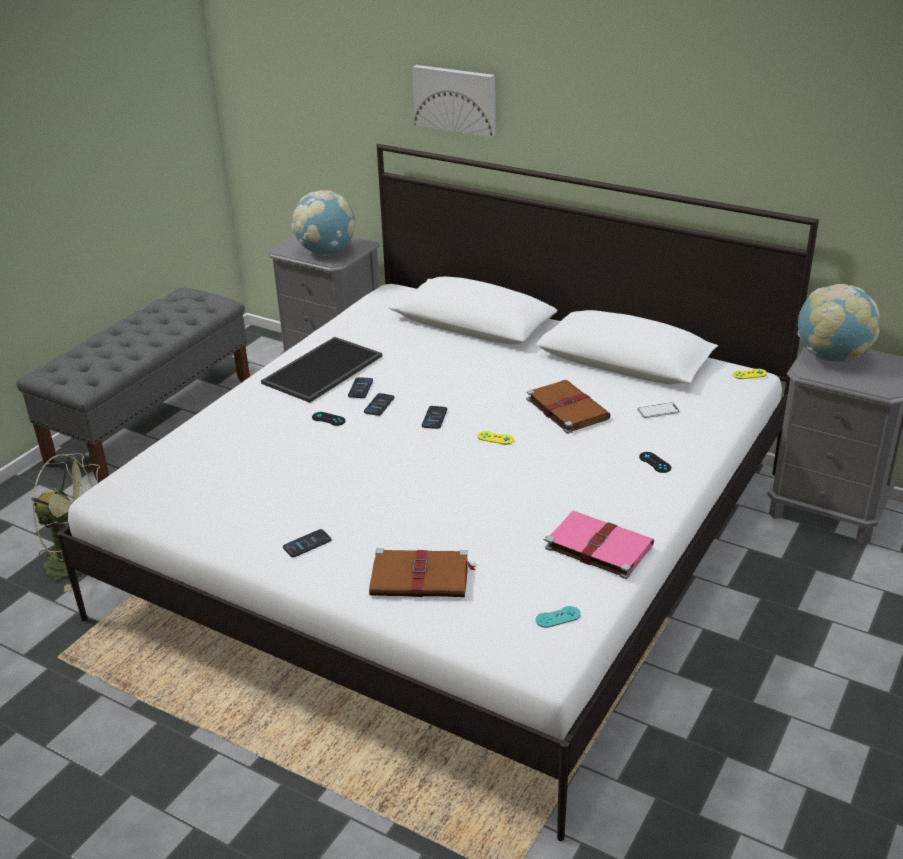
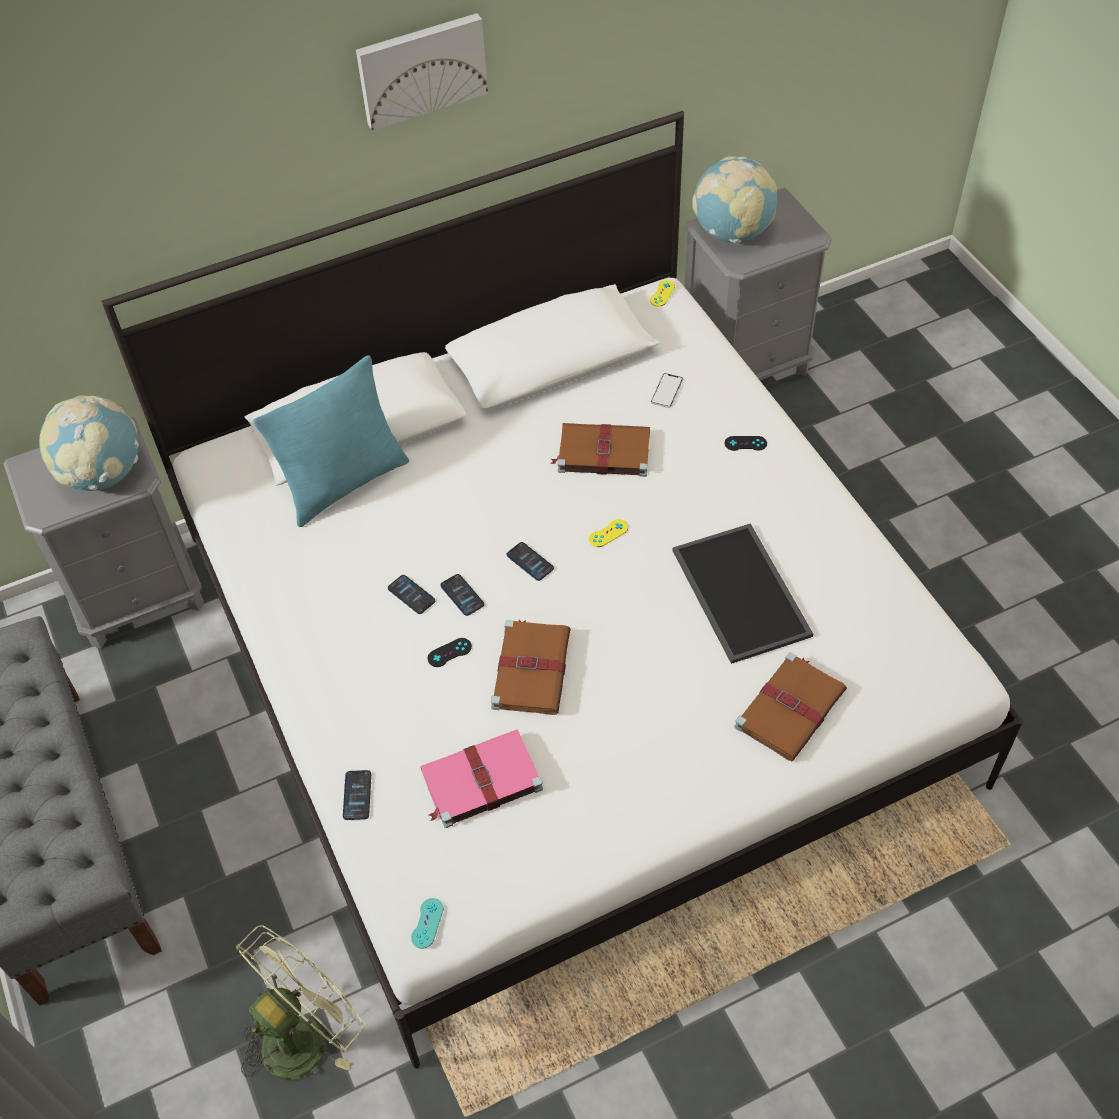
camera: 55 degrees left, 20 degrees up
(307, 544) = (668, 776): phone -> phone (357, 795)
(323, 370) = (339, 610): tray -> tray (743, 593)
(344, 451) = (531, 668): none -> brown book
(423, 334) = (345, 483): none -> turquoise pillow
(456, 99) = (205, 189): picture -> picture (421, 69)
(558, 617) = (913, 638): turquoise game controller -> turquoise game controller (427, 923)
(597, 546) = (837, 556): pink book -> pink book (479, 781)

